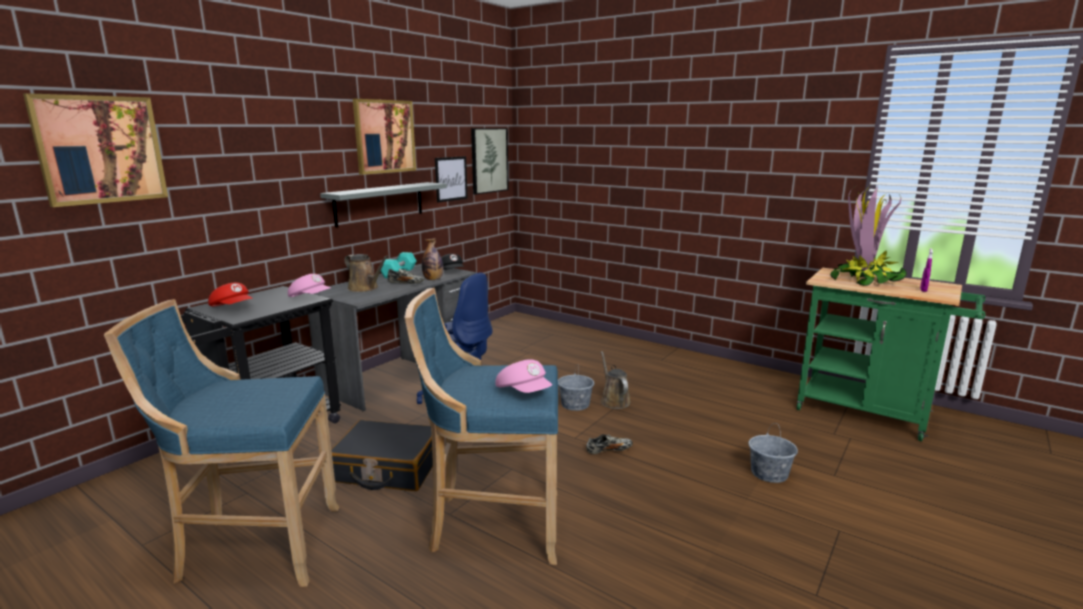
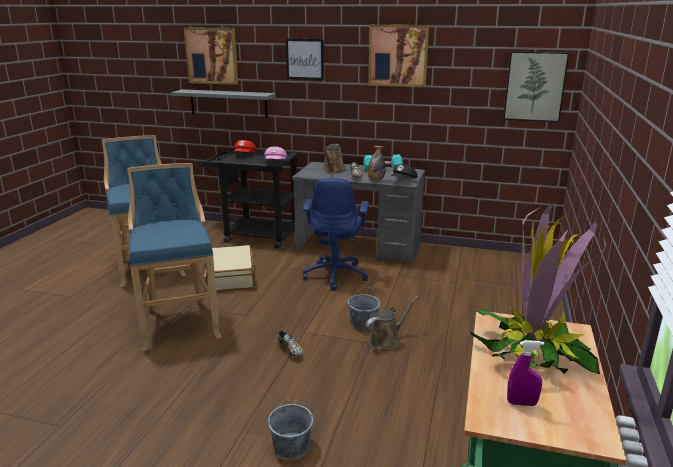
camera: 70 degrees right, 5 degrees up
(379, 203) = (386, 110): grey shelf -> grey shelf (228, 103)
(387, 468) = (230, 277): black suitcase -> beige suitcase
(451, 179) = (473, 99): picture -> picture (305, 59)
(524, 392) = (157, 240): pink cap -> none

